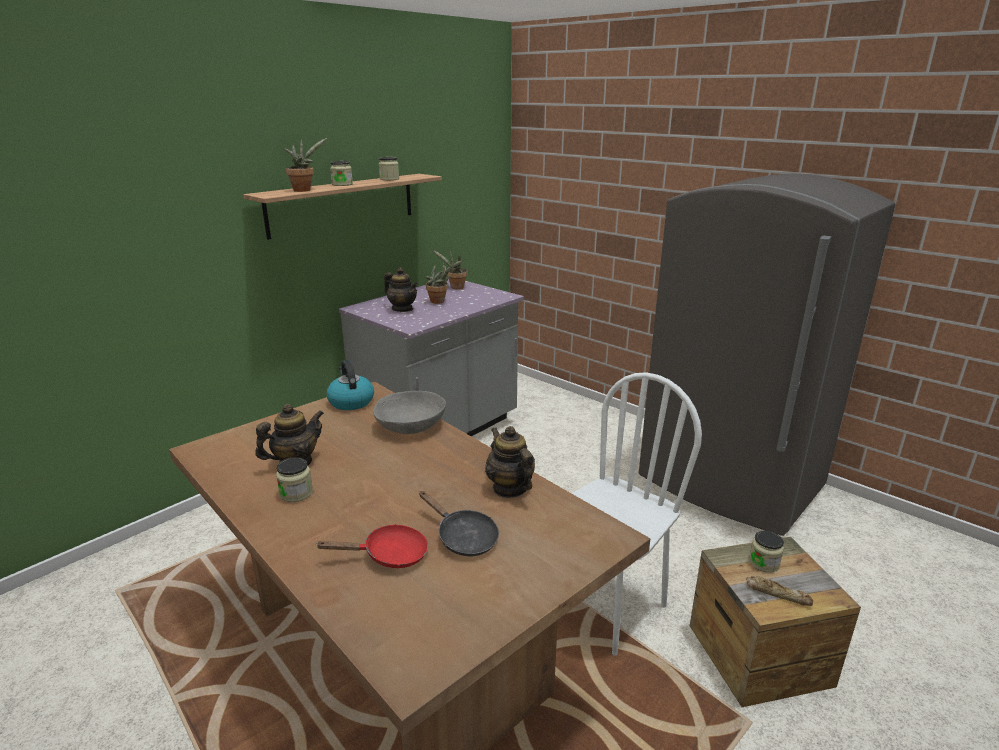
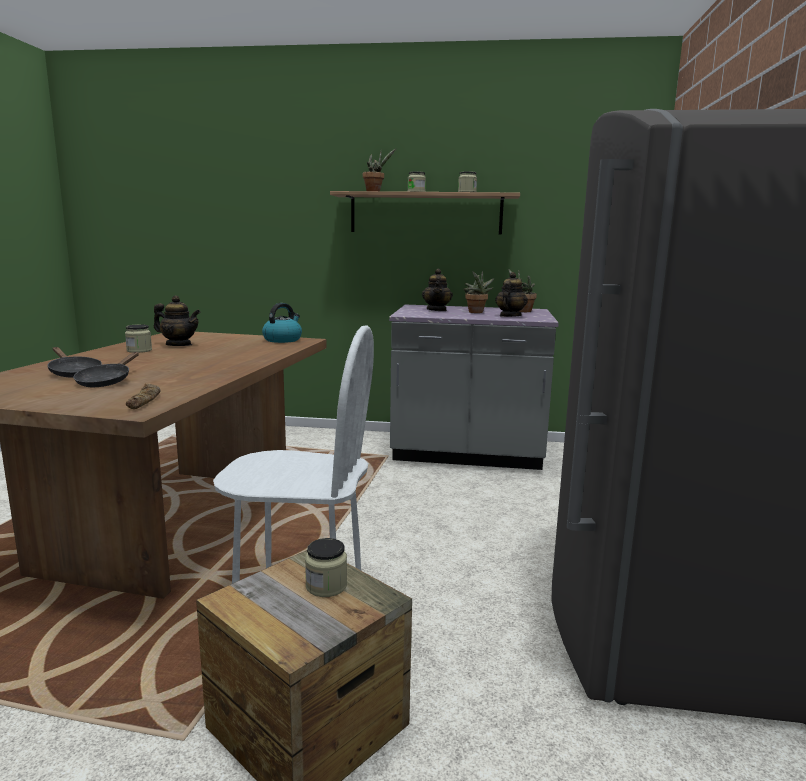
camera: 55 degrees right, 10 degrees down
(389, 555) = (73, 373): red frying pan -> black frying pan
(411, 425) = (264, 352): grey bowl -> none
(509, 488) = (191, 381): teapot -> teapot (510, 316)
(778, 594) = (267, 603): bread -> bread (145, 401)

